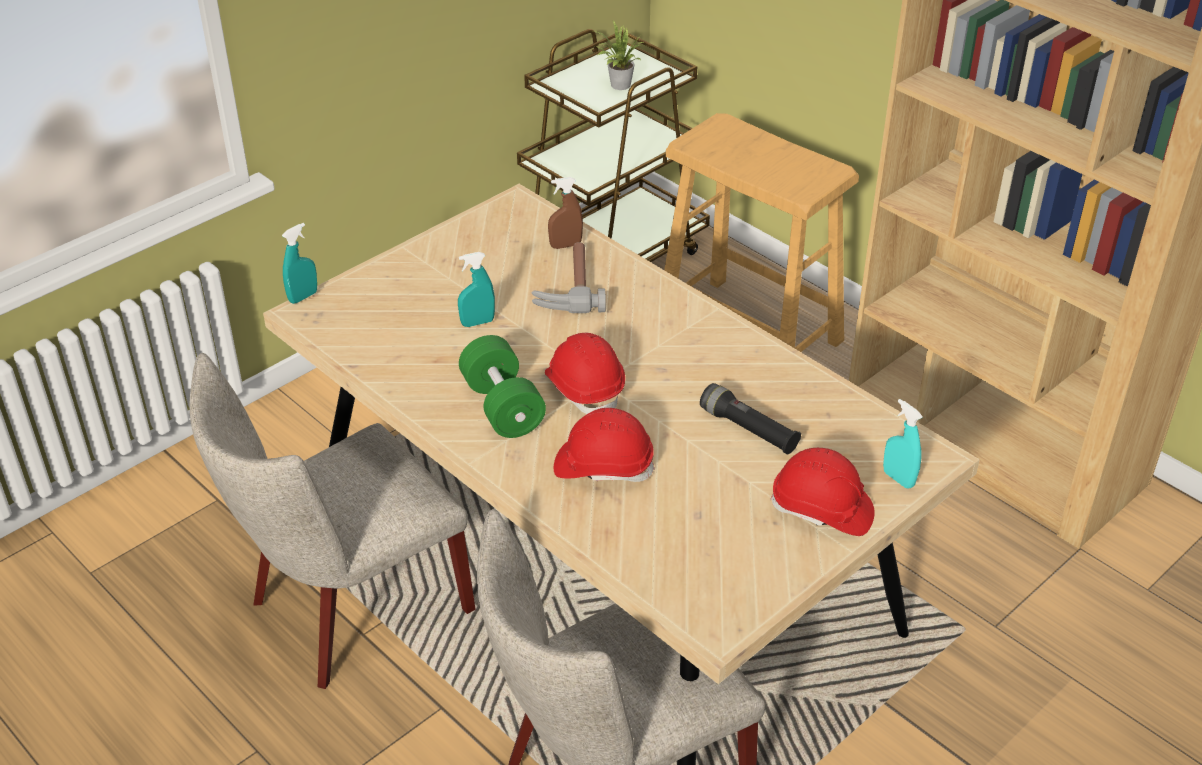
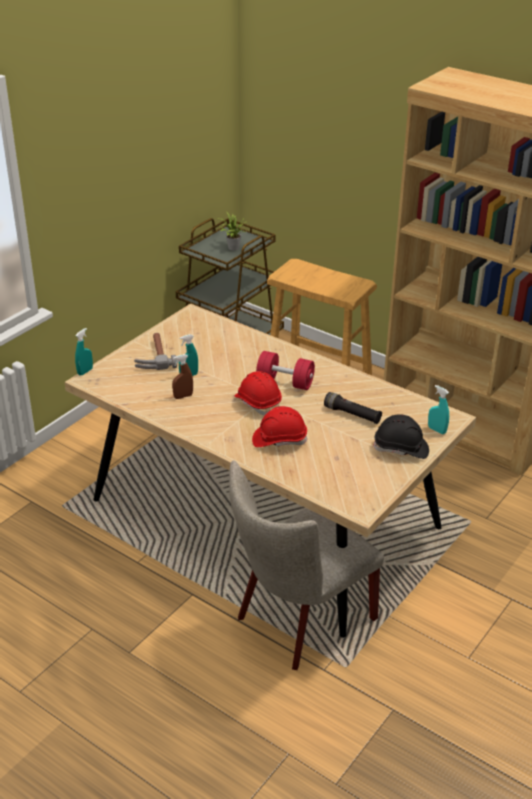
camera: 10 degrees left, 5 degrees down
(349, 611) = (126, 551): beige chair -> none
(502, 406) = (215, 416): green dumbbell -> none
(565, 245) = (226, 333): brown spray bottle -> brown spray bottle (183, 396)
(568, 286) = (234, 353): hammer -> hammer (153, 356)
(643, 352) = (285, 382): none -> red dumbbell
(822, 510) = (401, 449): red hard hat -> black hard hat

